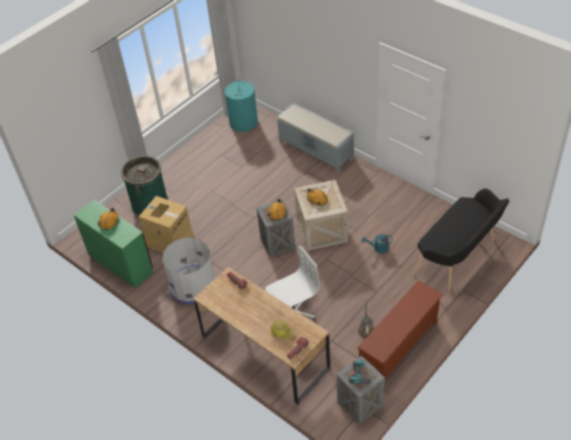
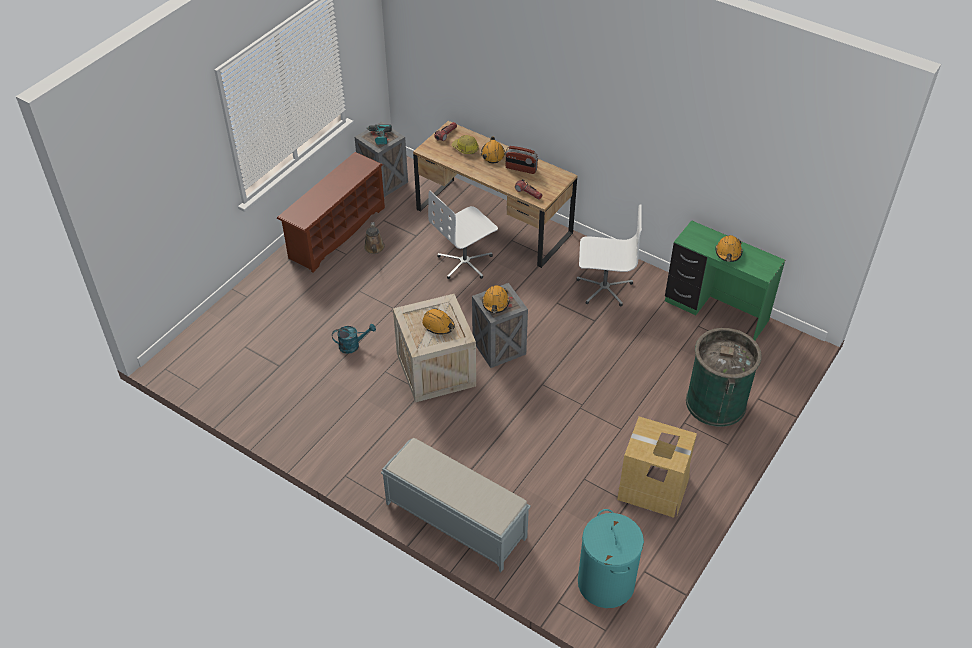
camera: 170 degrees right, 0 degrees up
(170, 241) = (658, 344): cardboard box -> cardboard box (652, 488)
(192, 285) = (604, 288): grey trash can -> white office chair
(238, 307) = (521, 169): none -> radio
(259, 324) = (492, 154): none -> orange hard hat
(458, 258) = (242, 337): black bench -> none

